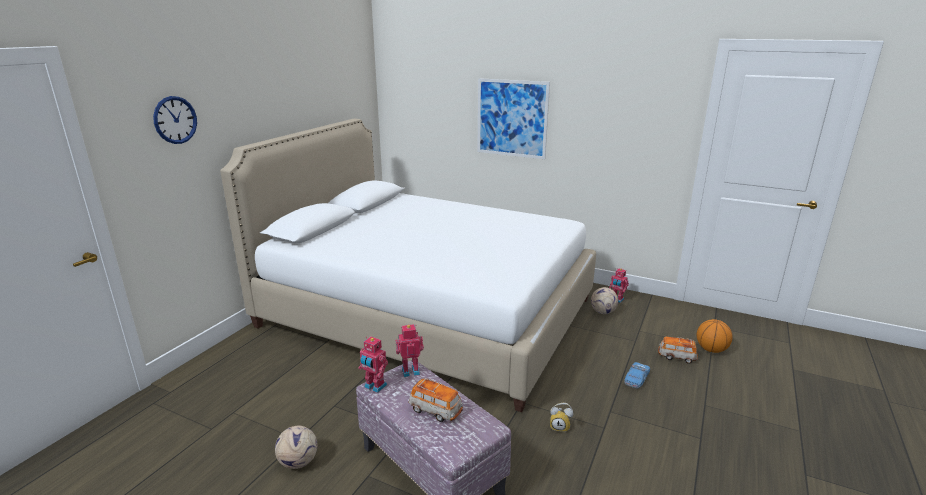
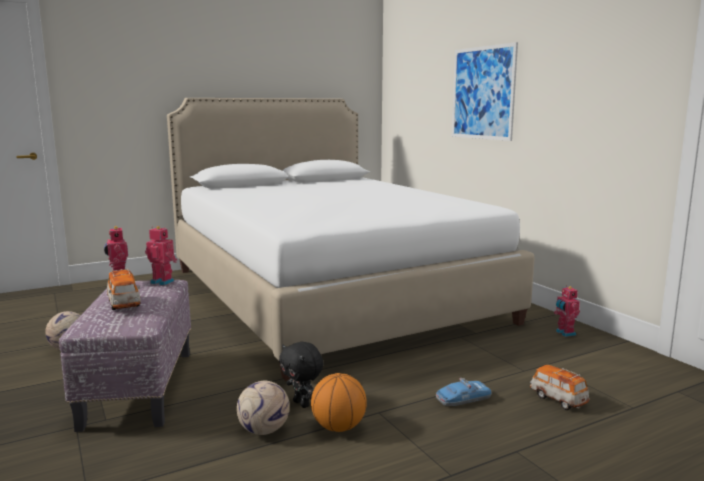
camera: 35 degrees right, 10 degrees down
(175, 120) = (130, 64): wall clock -> none
(560, 427) = (302, 404): alarm clock -> black plush toy
(603, 312) = (525, 338): football -> football (264, 430)
(711, 349) = (628, 409): basketball -> basketball (338, 427)

